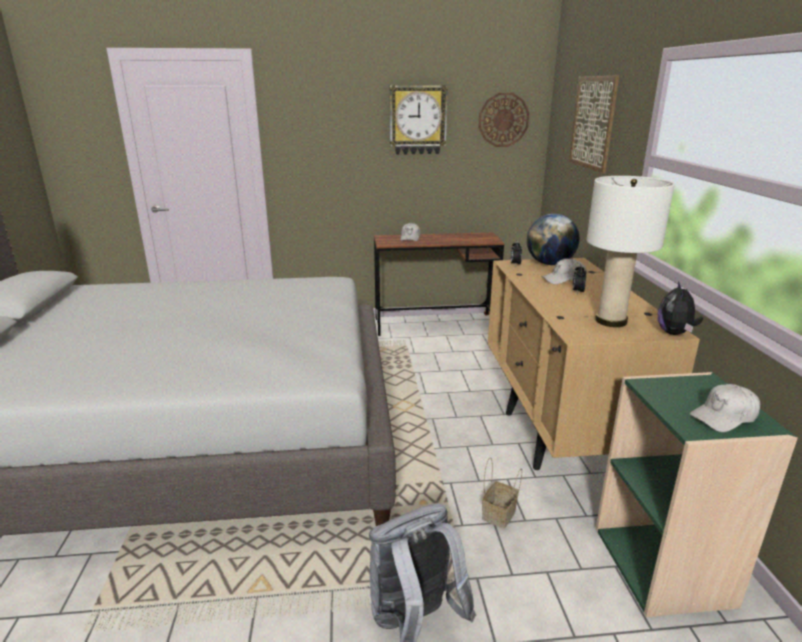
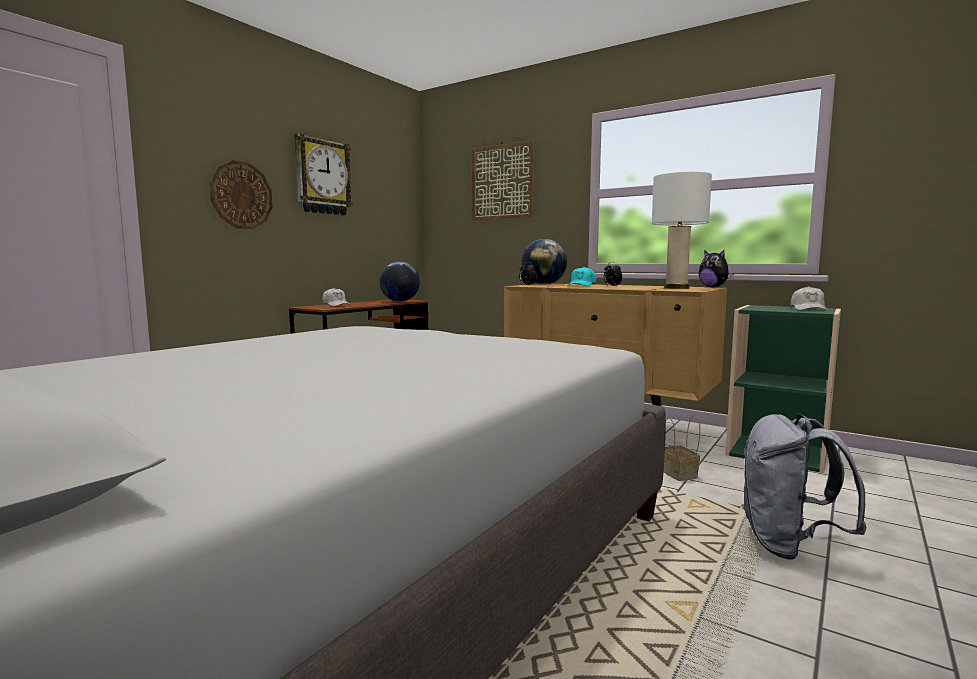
camera: 50 degrees left, 15 degrees down
(475, 240) = (400, 301): none -> globe
(503, 120) = (391, 188): wall clock -> wall clock (241, 195)
(564, 279) = (582, 285): white cap -> turquoise cap

